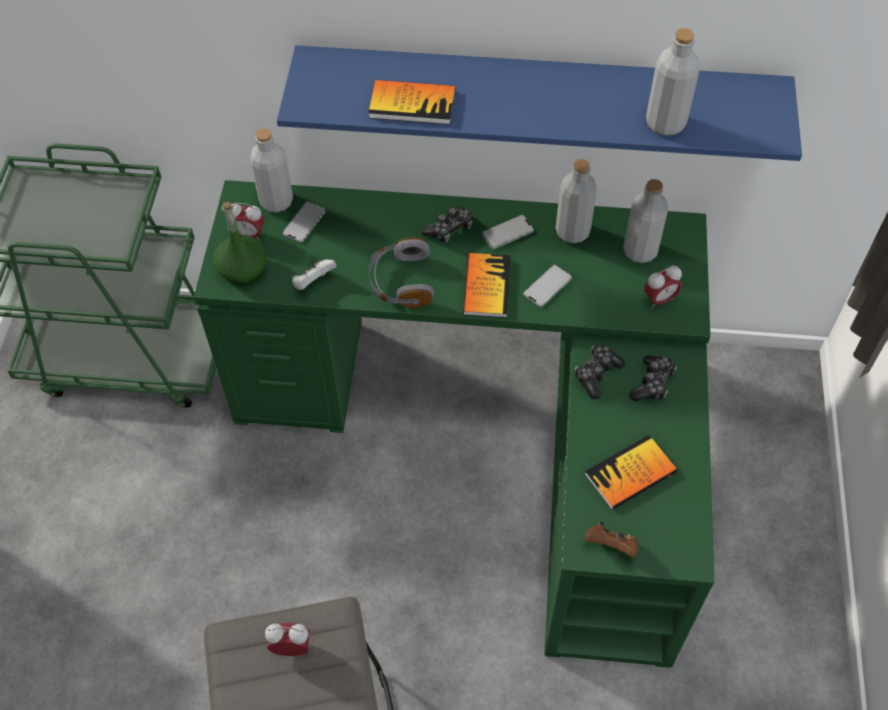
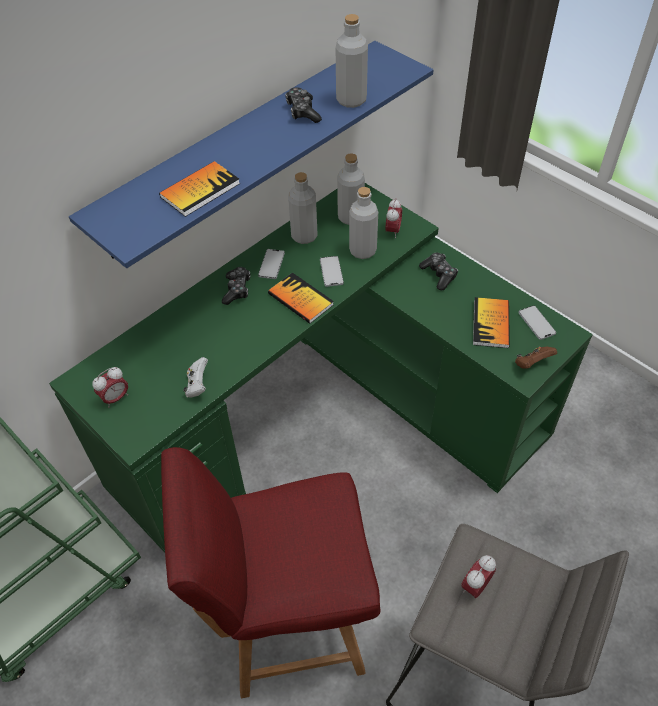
camera: 50 degrees left, 5 degrees down
(243, 269) = (140, 420): green bottle -> none
(249, 562) = (289, 624): none -> red chair
(276, 201) = (105, 364): grey bottle -> grey bottle (362, 251)
(304, 222) = (142, 360): phone -> phone (536, 323)
(401, 282) = (250, 339): grey headphones -> none
(596, 374) = (409, 294): game controller -> game controller (303, 112)

